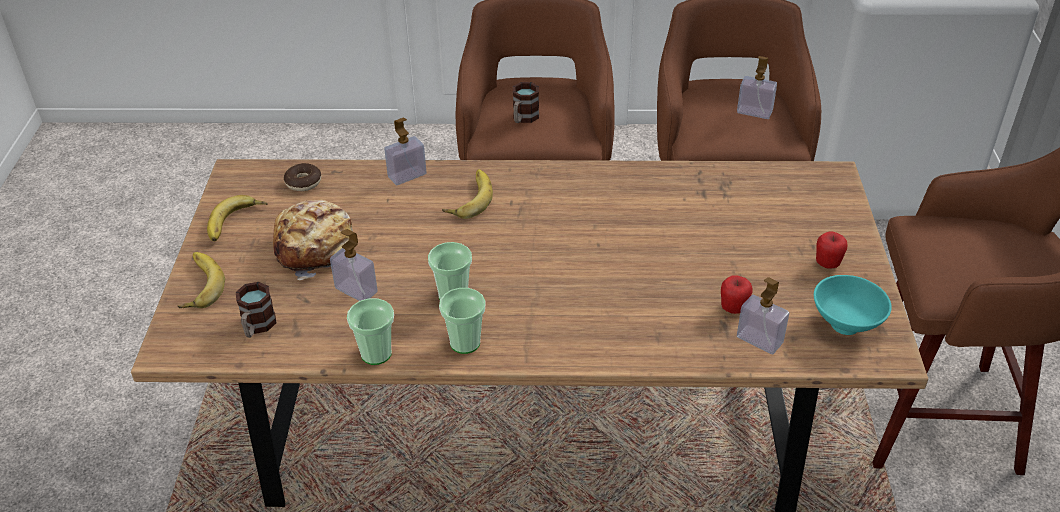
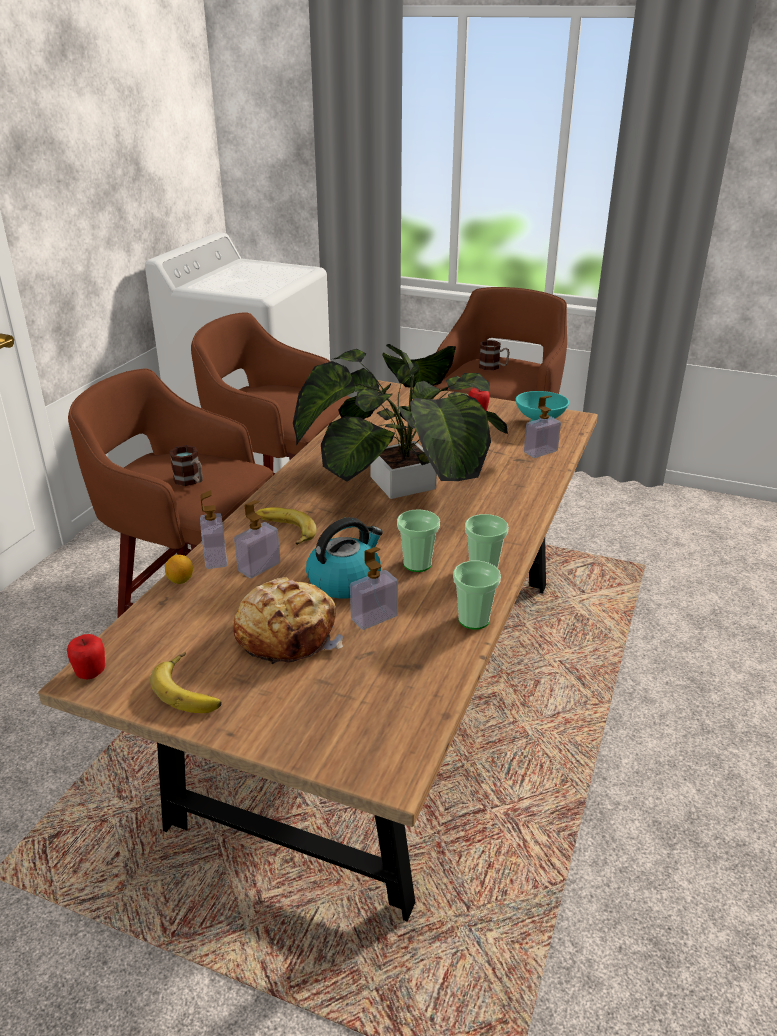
camera: 70 degrees left, 10 degrees down
(197, 285) = (287, 735): banana -> none
(257, 327) = (391, 694): mug -> mug (493, 367)
(303, 182) = (160, 626): donut -> none
(367, 169) = (180, 580): none -> lemon
(405, 257) = (345, 580): none -> kettle
(606, 247) = (403, 482): none -> potted plant
(733, 309) = (504, 452): apple -> apple (91, 673)
(754, 112) = (289, 393): soap dispenser -> soap dispenser (259, 567)

